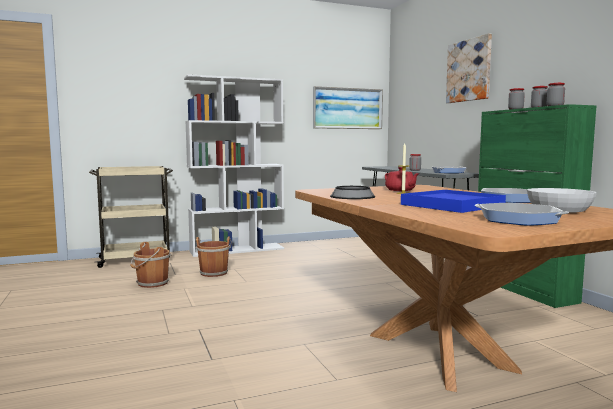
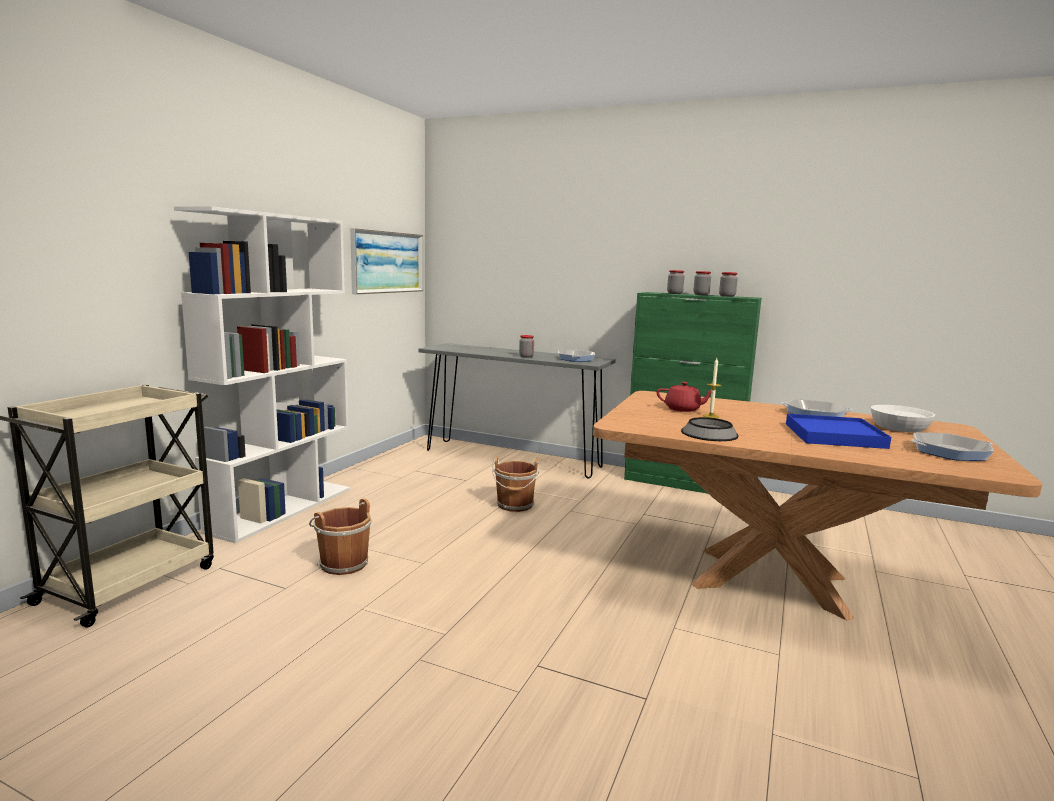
camera: 45 degrees left, 5 degrees up
(151, 283) = (287, 621): brown bucket -> brown bucket (515, 505)
(469, 70) = (584, 234): picture -> none

